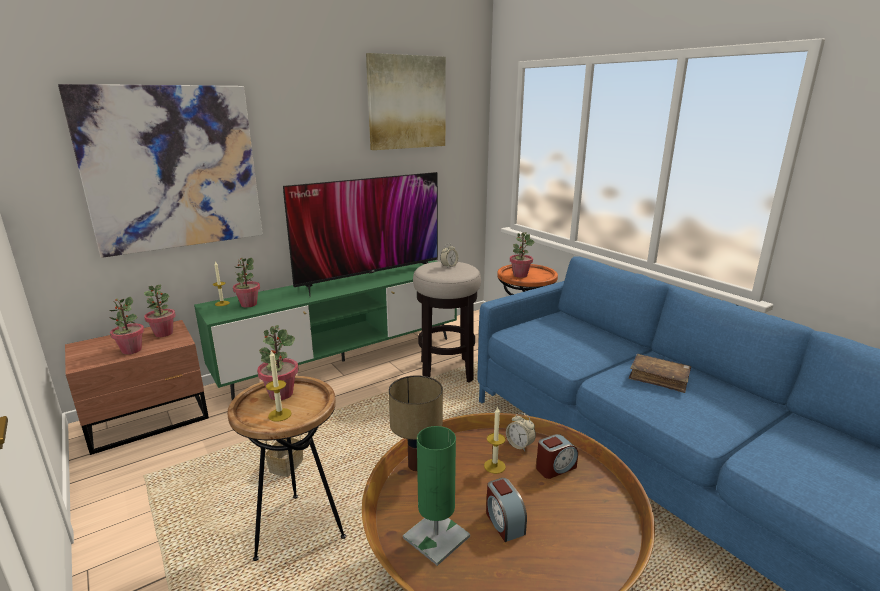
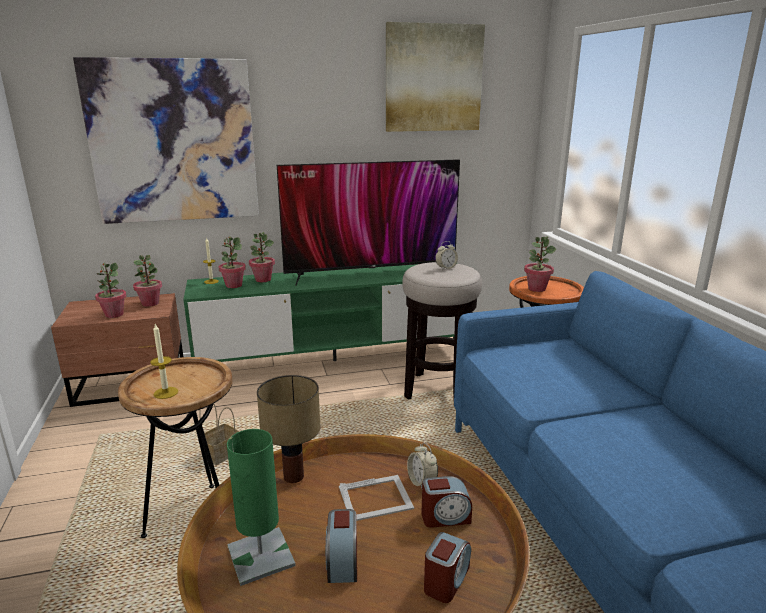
camera: 20 degrees right, 0 degrees up
(281, 394) = (183, 373): potted plant -> potted plant (263, 279)
(494, 466) = (376, 498): candle -> picture frame
(588, 514) = (446, 580): none -> alarm clock
(659, 378) = (640, 438): brown book -> none

